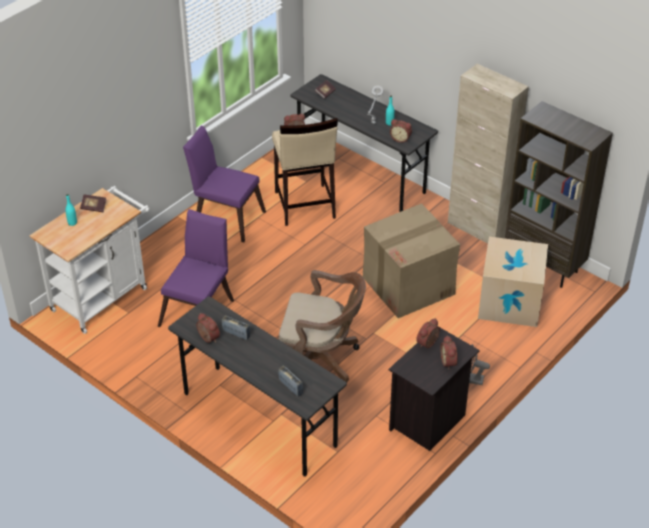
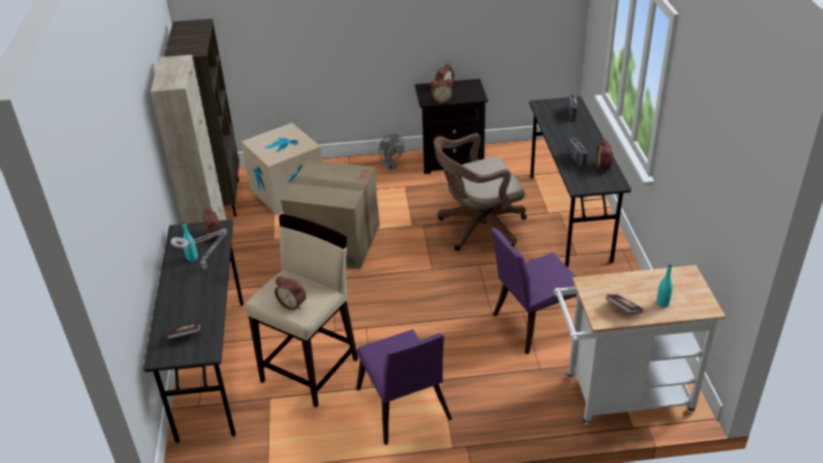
camera: 135 degrees left, 5 degrees down
(320, 361) = (477, 229): brown office chair -> brown office chair turned 75 degrees counterclockwise

